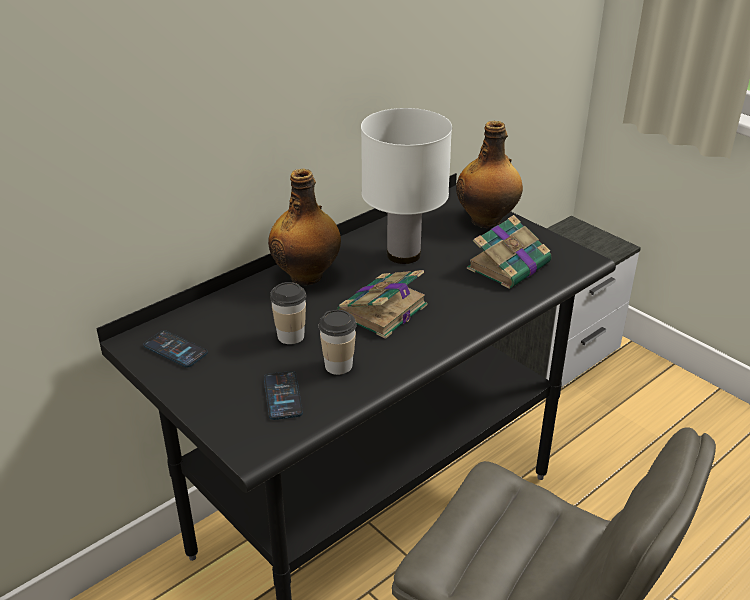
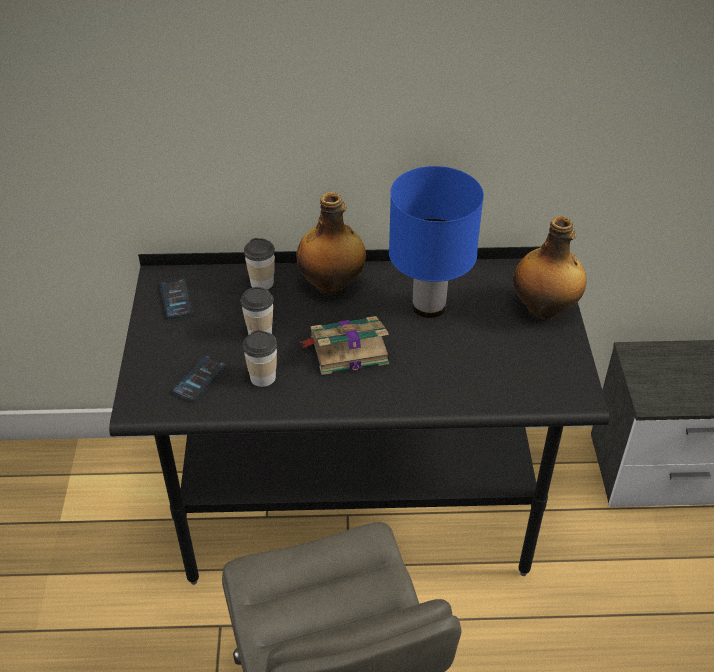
camera: 40 degrees right, 10 degrees up
(242, 301) = (262, 283): none -> cup
(404, 255) = (429, 306): white table lamp -> blue table lamp
(510, 265) = (505, 366): book -> none

